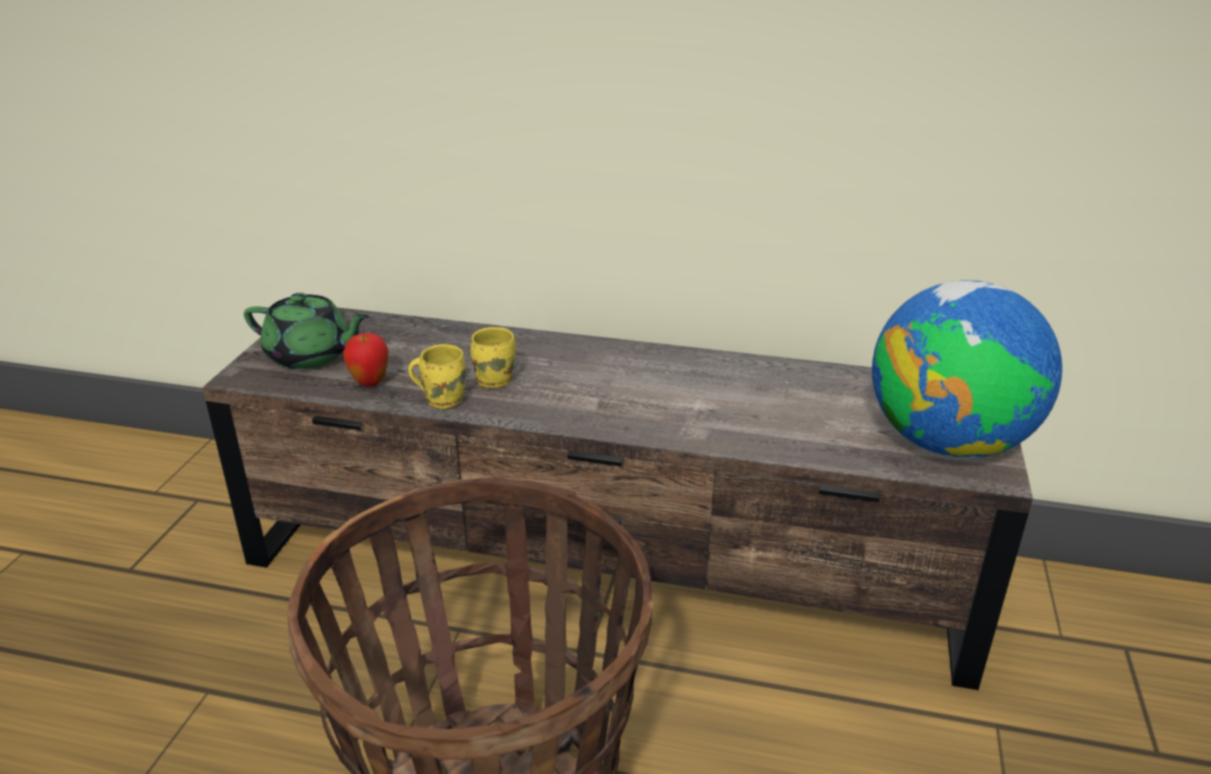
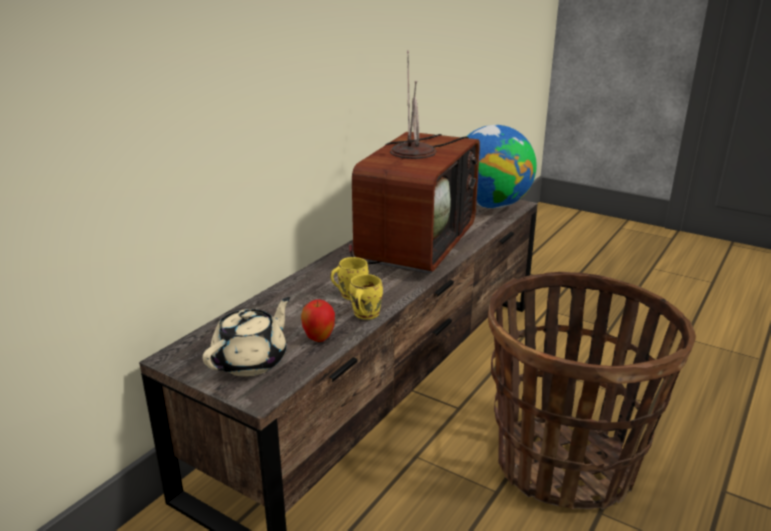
camera: 70 degrees left, 5 degrees down
(310, 356) = (252, 361): green teapot -> beige teapot
(693, 395) = (414, 244): none -> television

